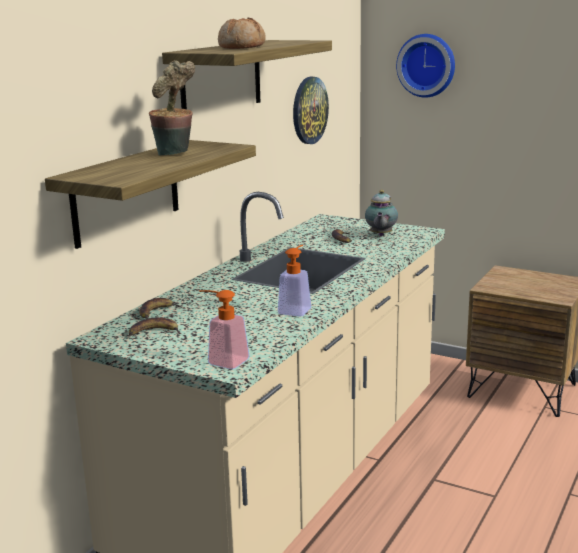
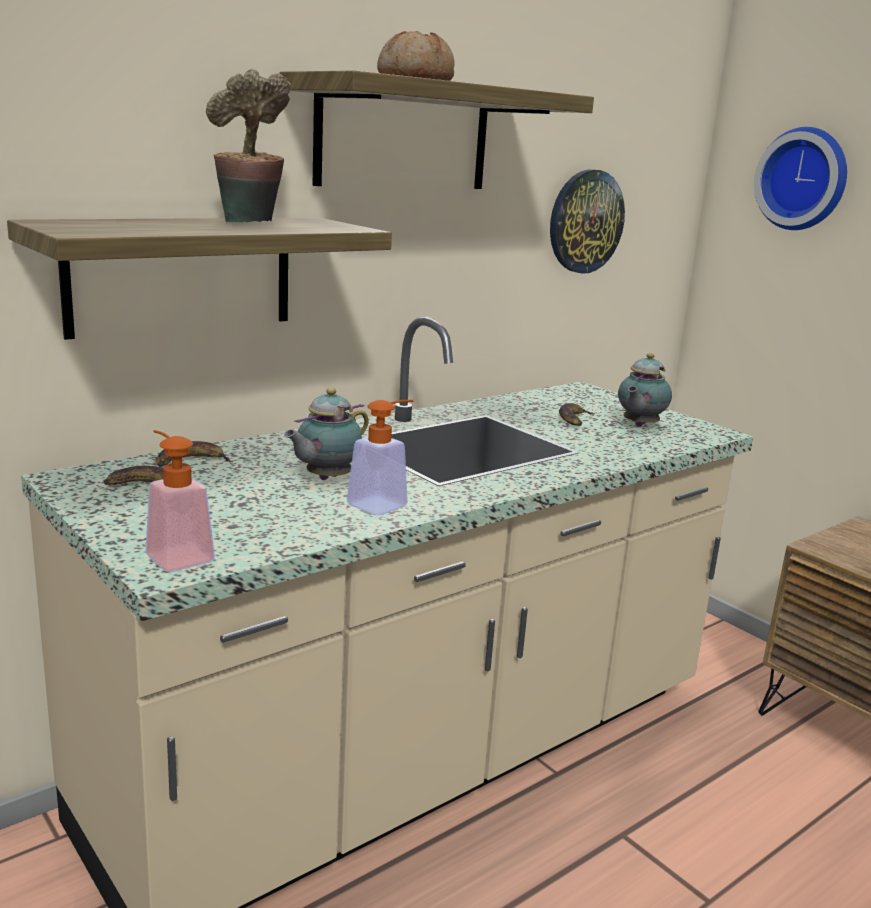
camera: 20 degrees right, 0 degrees up
(248, 303) = (325, 478): none -> teapot

